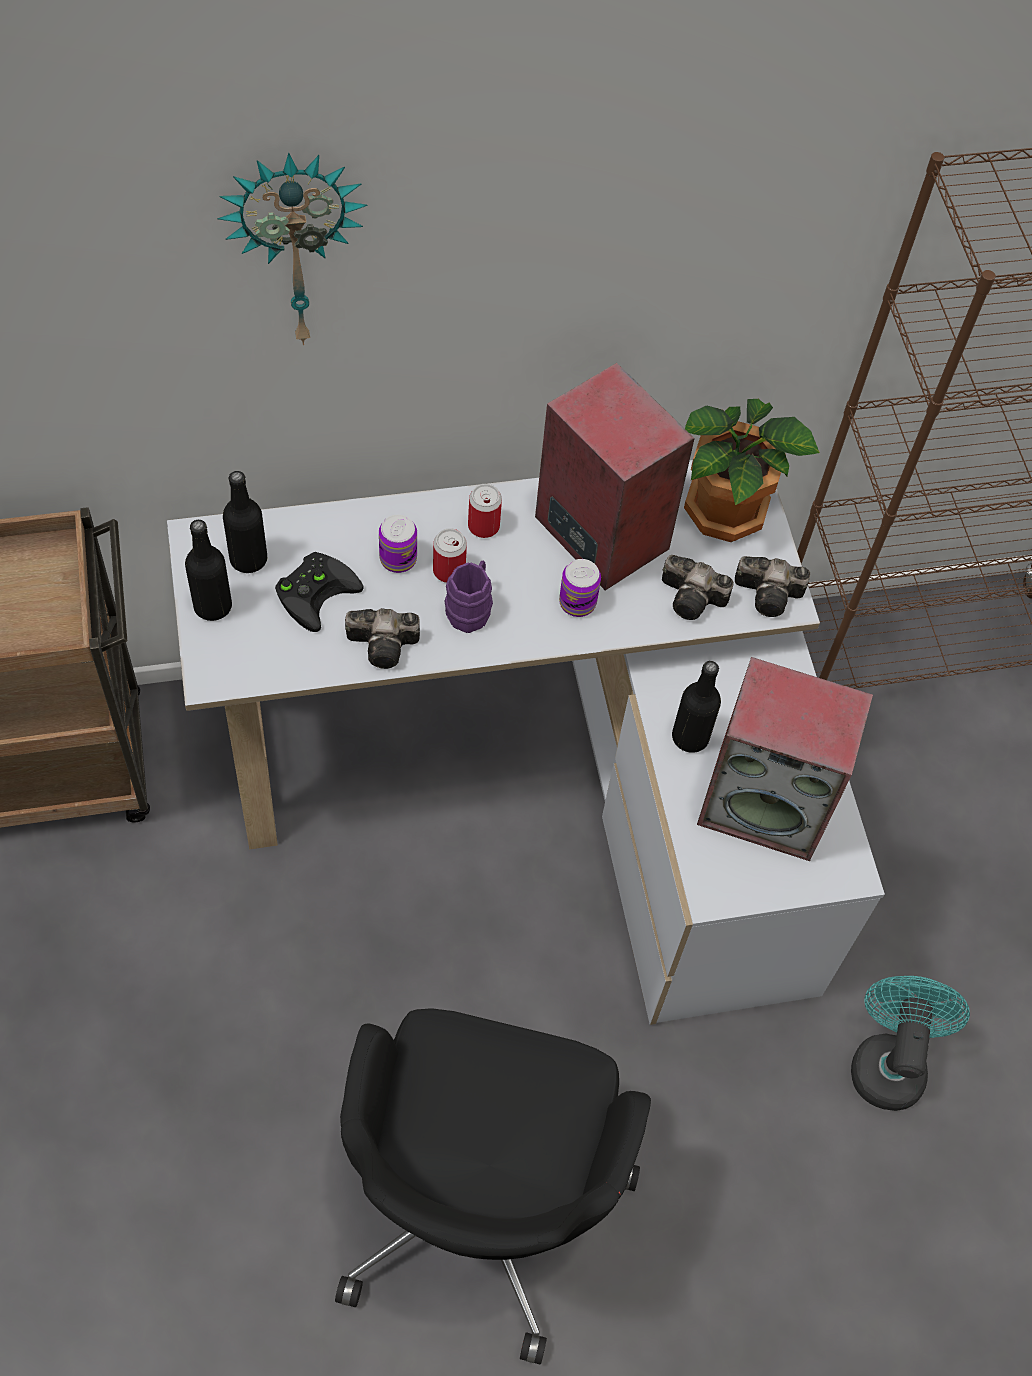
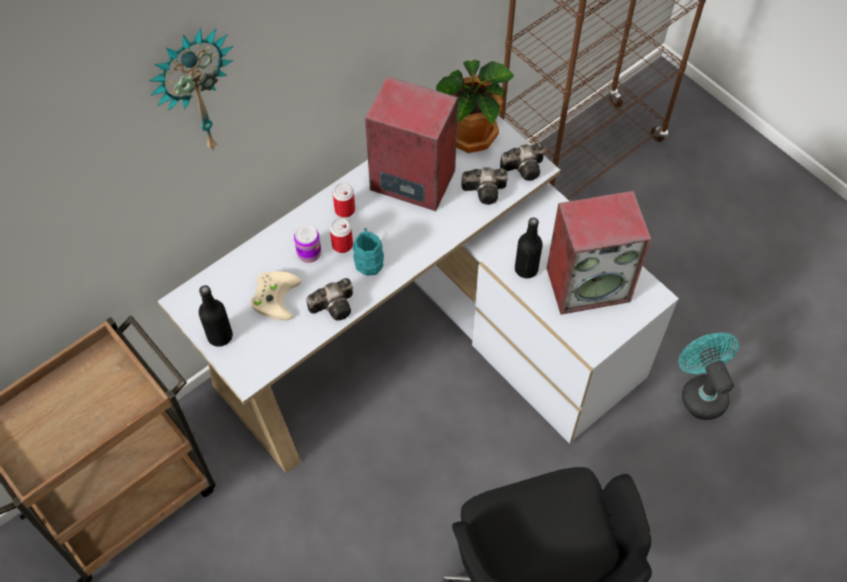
camera: 25 degrees left, 0 degrees up
(248, 559) = (222, 298): black bottle -> none
(316, 590) = (274, 295): black game controller -> beige game controller
(470, 607) = (368, 259): purple mug -> turquoise mug
(577, 603) = (425, 226): can -> none

